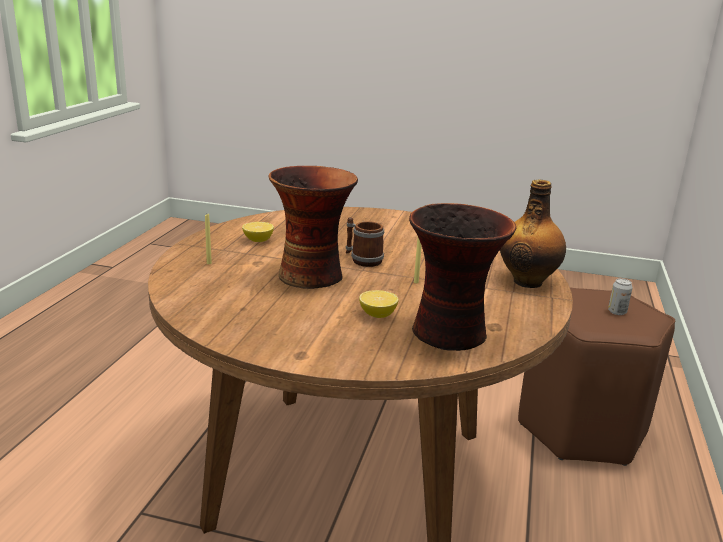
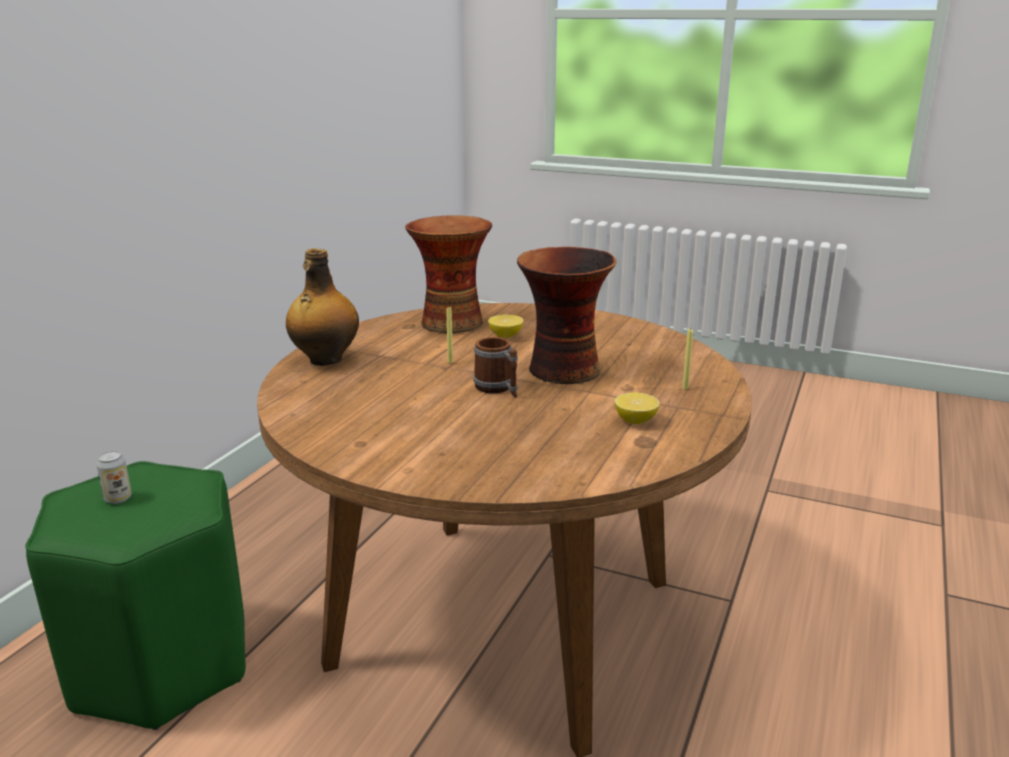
camera: 170 degrees left, 0 degrees up
(581, 430) = (163, 664): brown stool -> green stool

